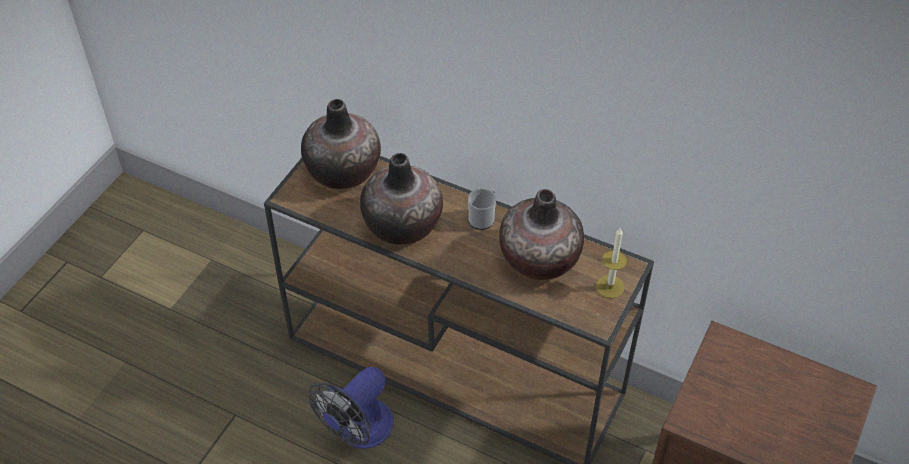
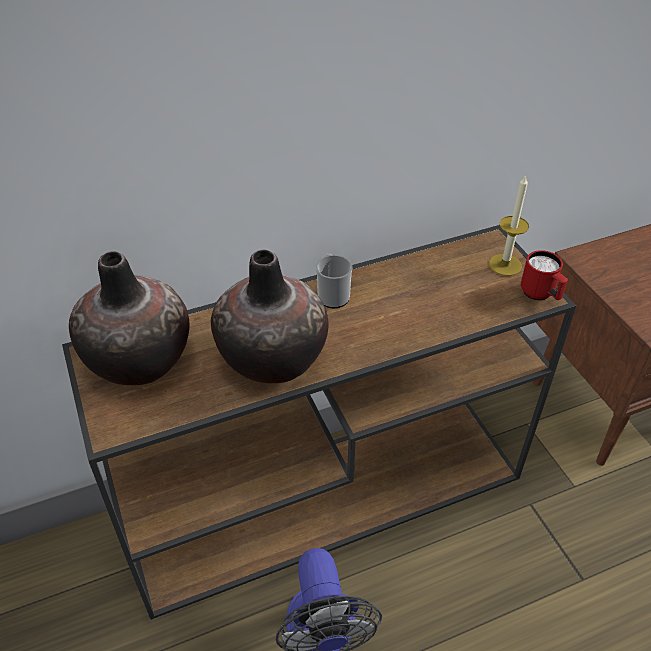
camera: 50 degrees left, 5 degrees down
(539, 259) = (425, 288): vase -> none
(598, 321) = (540, 295): none -> red mug

